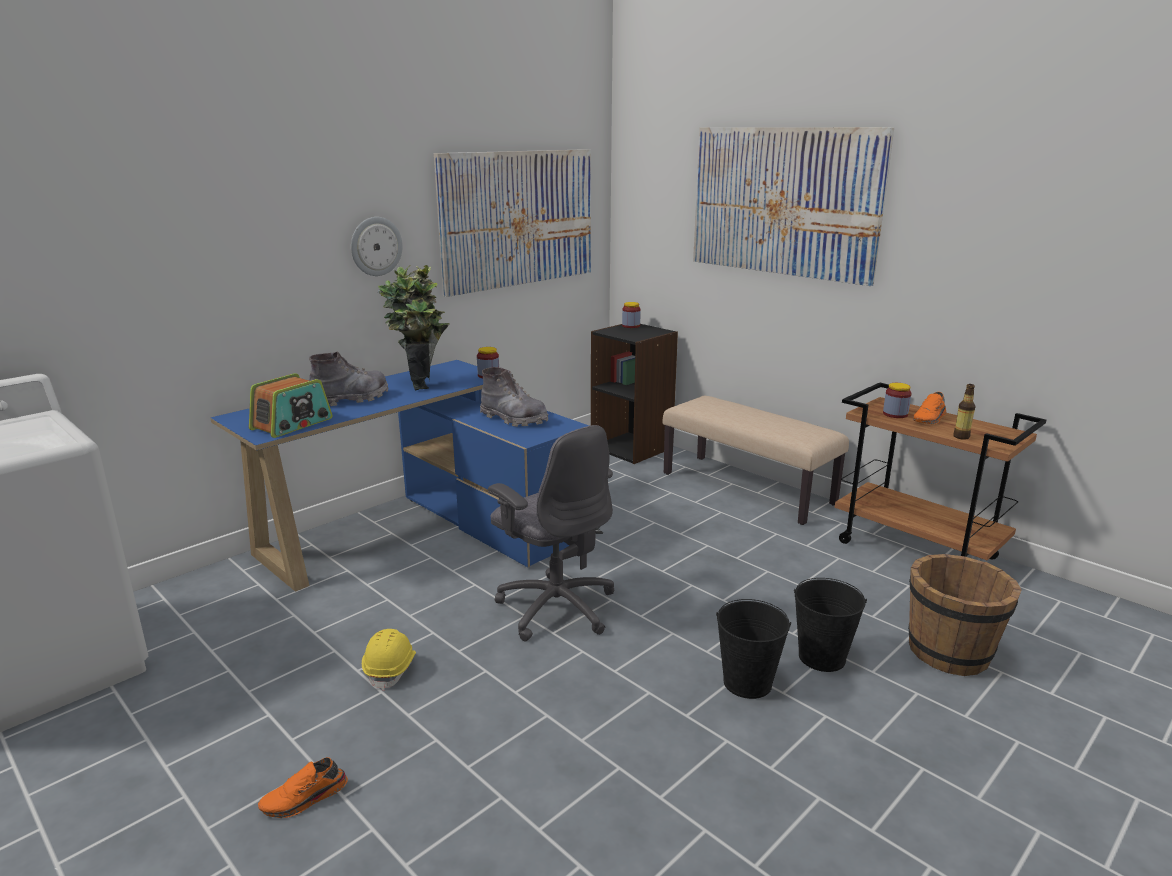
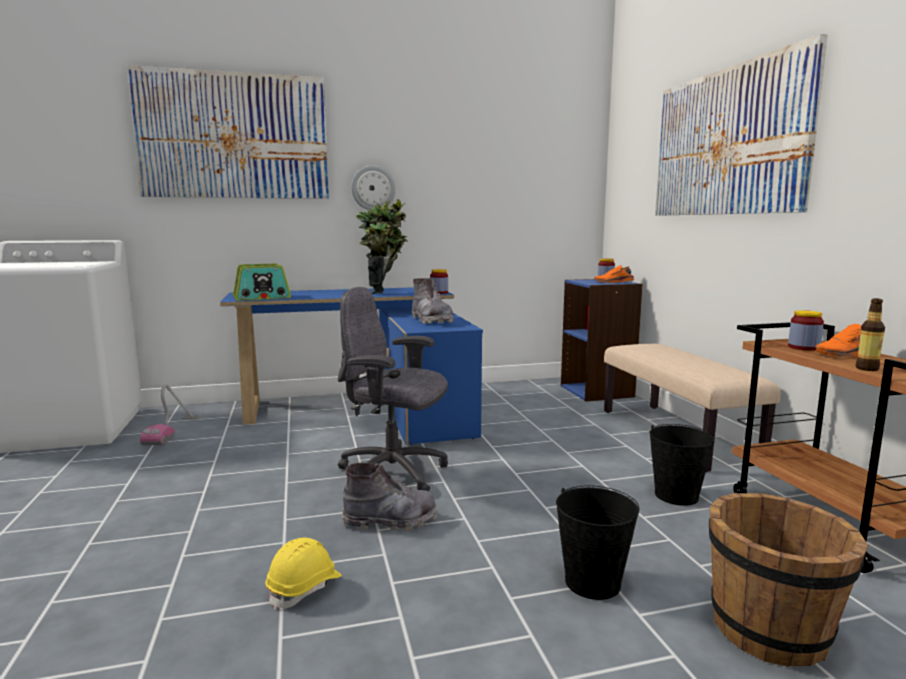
camera: 30 degrees right, 10 degrees down
(213, 626) = (174, 431): none -> vacuum cleaner
(305, 799) = (68, 537): orange shoe -> orange shoe (614, 282)
(351, 399) = (323, 293): grey boot -> grey boot (390, 521)
(391, 668) = (230, 480): yellow hard hat -> yellow hard hat (305, 588)
(518, 219) = (506, 180): picture -> picture (234, 136)
(556, 607) = (393, 475): grey office chair -> grey office chair turned 120 degrees clockwise
(632, 447) = (597, 391): black bookcase -> blue bookcase
(747, 683) = (484, 577): black bucket -> black bucket (676, 495)

